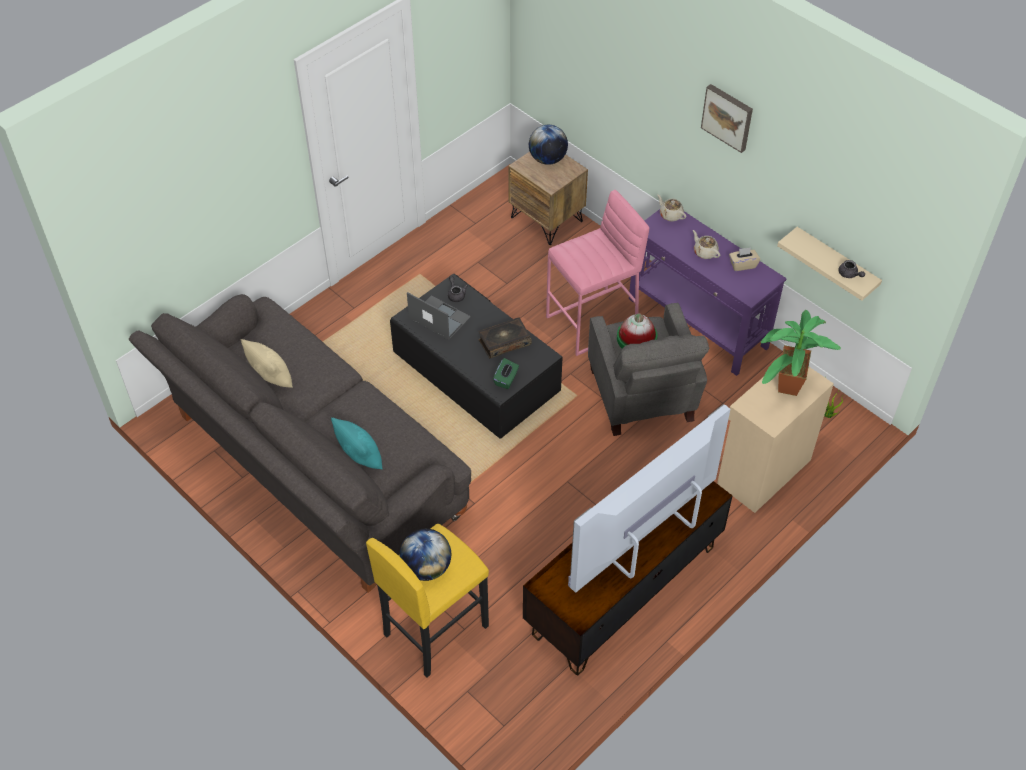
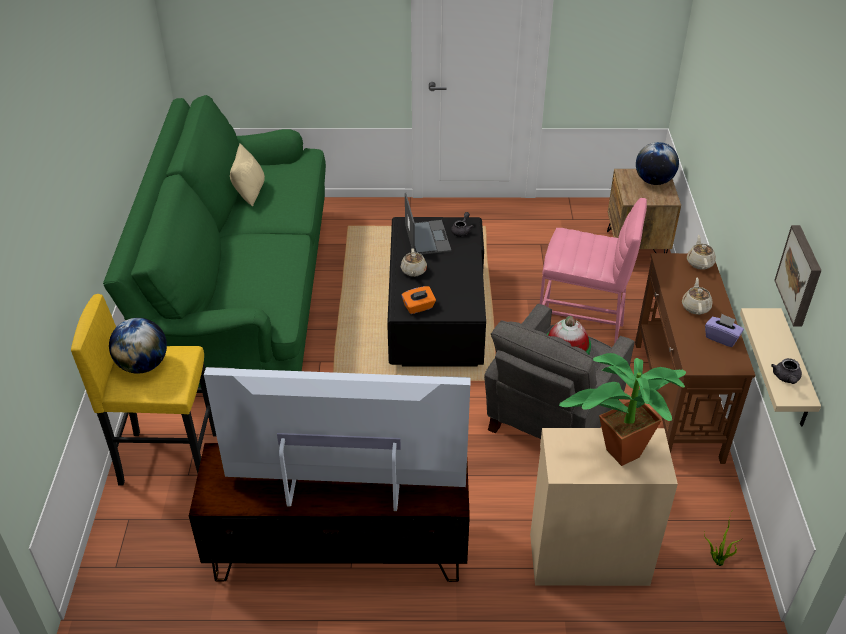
camera: 45 degrees right, 10 degrees down
(312, 470) = (243, 296): grey sofa -> green sofa
(360, 456) = (231, 275): turquoise pillow -> none
(465, 353) = (413, 271): none -> beige teapot
(504, 342) = (453, 282): book -> none
(506, 379) = (418, 307): green tissue box -> orange tissue box
(697, 324) = (676, 400): purple console table -> brown console table
(728, 117) = (771, 148): picture -> picture (801, 275)
(742, 265) = (721, 338): beige tissue box -> purple tissue box

